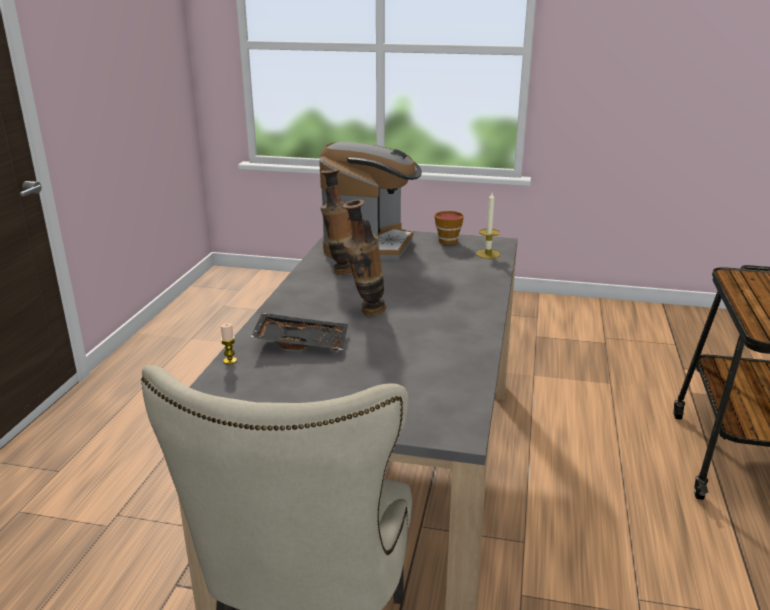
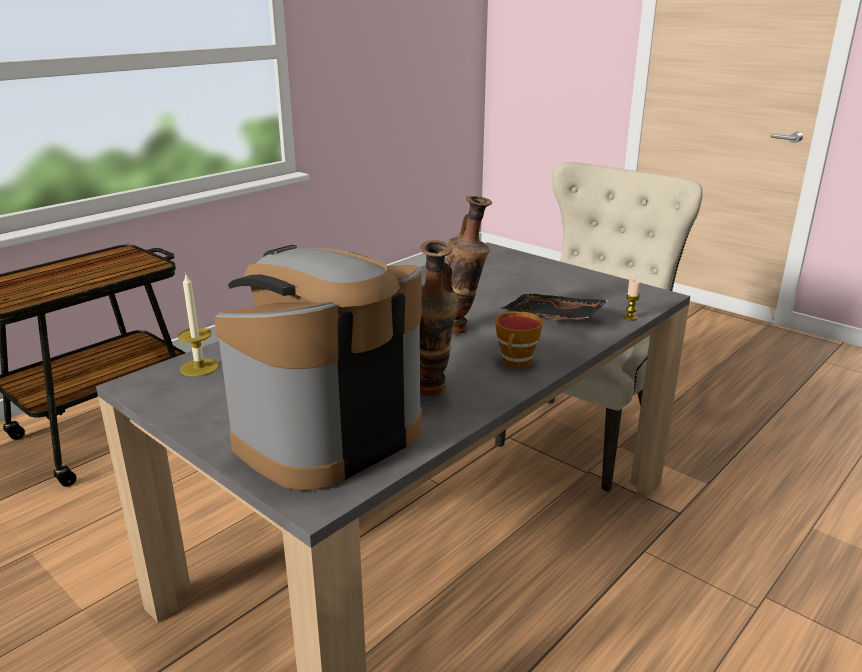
camera: 150 degrees left, 0 degrees up
(447, 240) = (195, 410): cup -> cup (516, 363)

